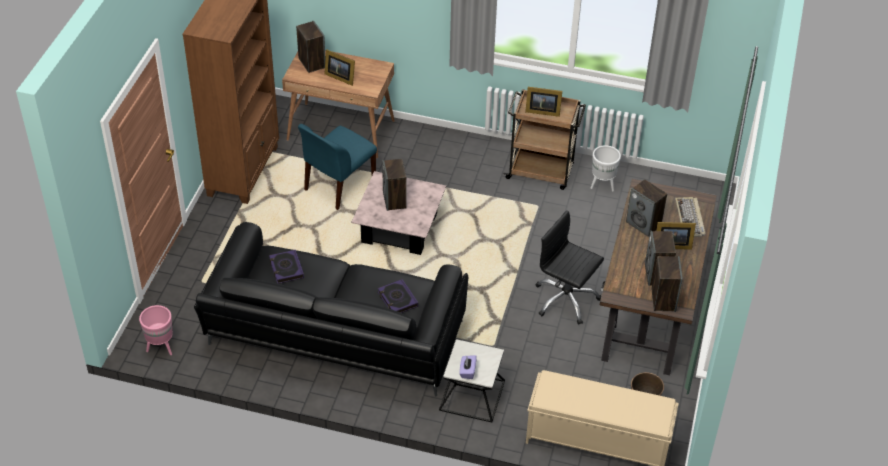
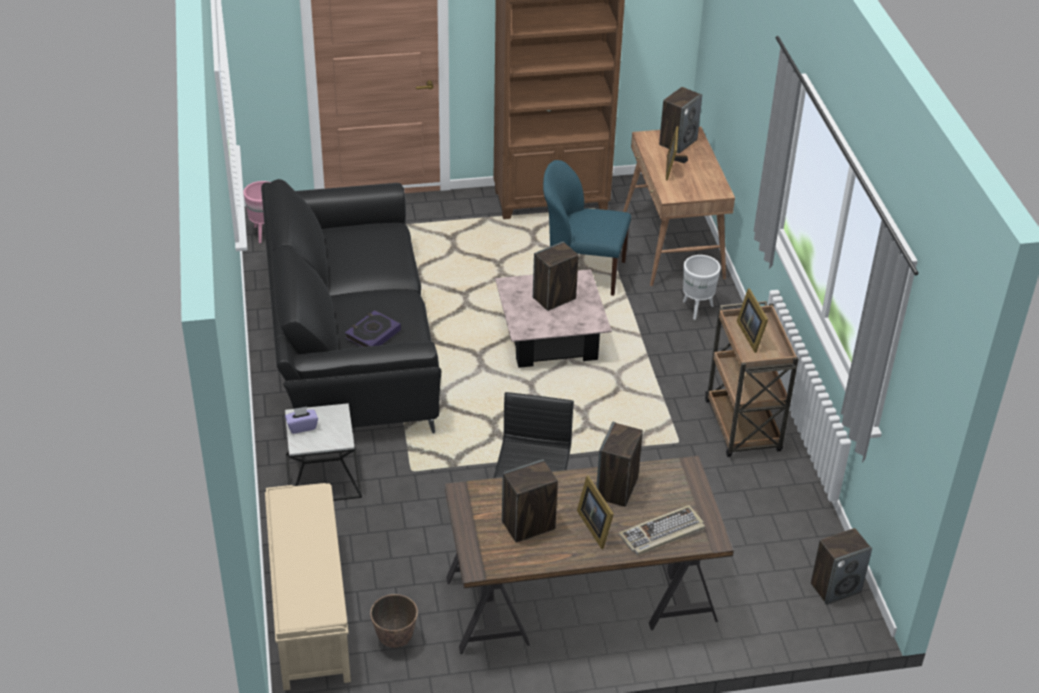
camera: 65 degrees right, 5 degrees down
(286, 269) = (368, 242): book -> none
(603, 185) = (767, 492): white planter -> white planter (697, 309)
(663, 300) = (484, 543): speaker -> speaker (835, 587)

